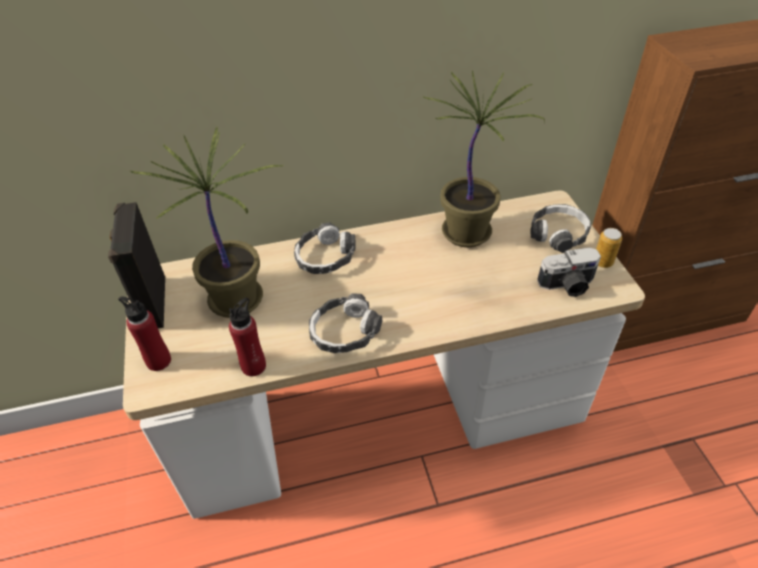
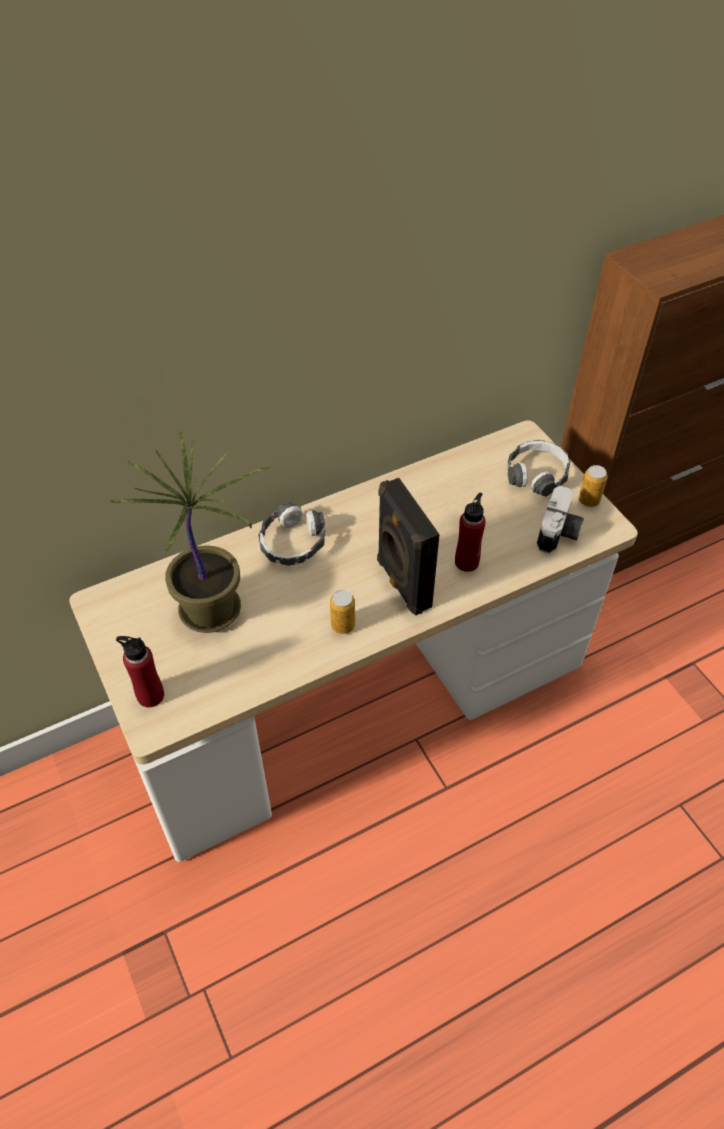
camera: 15 degrees left, 5 degrees up
(152, 303) = (115, 631): black speaker -> black speaker (402, 584)
(254, 366) = (258, 681): red bottle -> red bottle (467, 562)
(344, 332) = (343, 625): headphones -> can
(468, 232) = (441, 488): potted plant -> none
(568, 285) = (559, 533): camera -> camera turned 45 degrees counterclockwise

